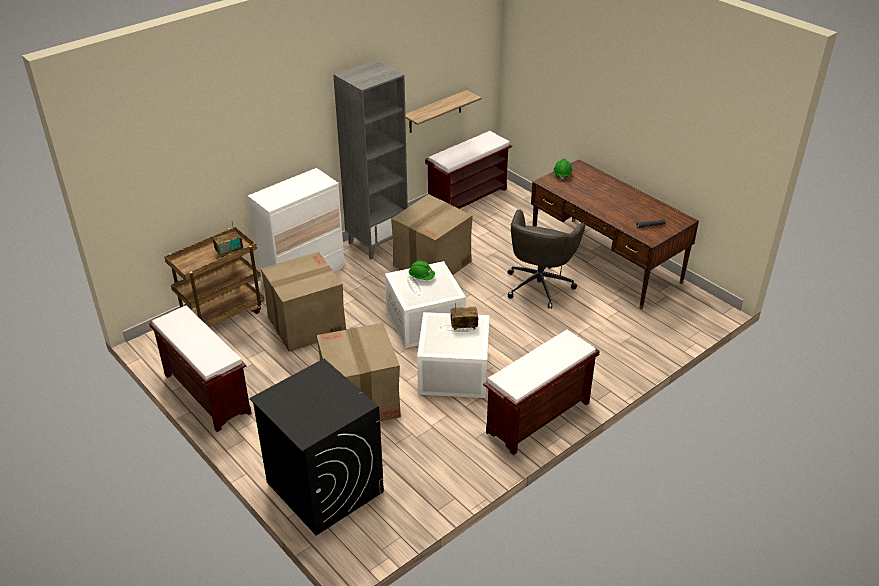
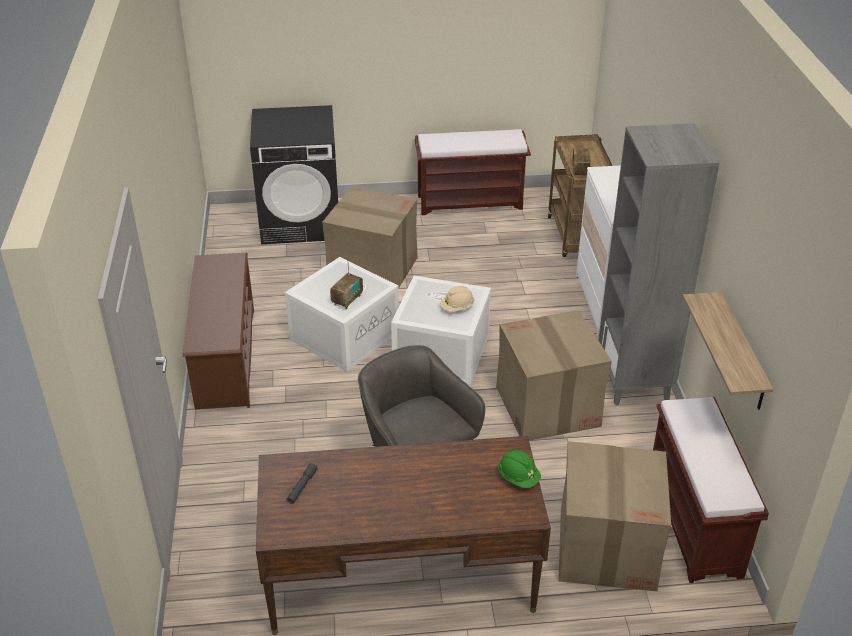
camera: 125 degrees right, 0 degrees up
(306, 324) = (515, 277): cardboard box -> cardboard box (607, 547)
(421, 277) = (457, 308): green hard hat -> beige hard hat
(537, 418) = (225, 357): brown bench -> brown shoe rack

